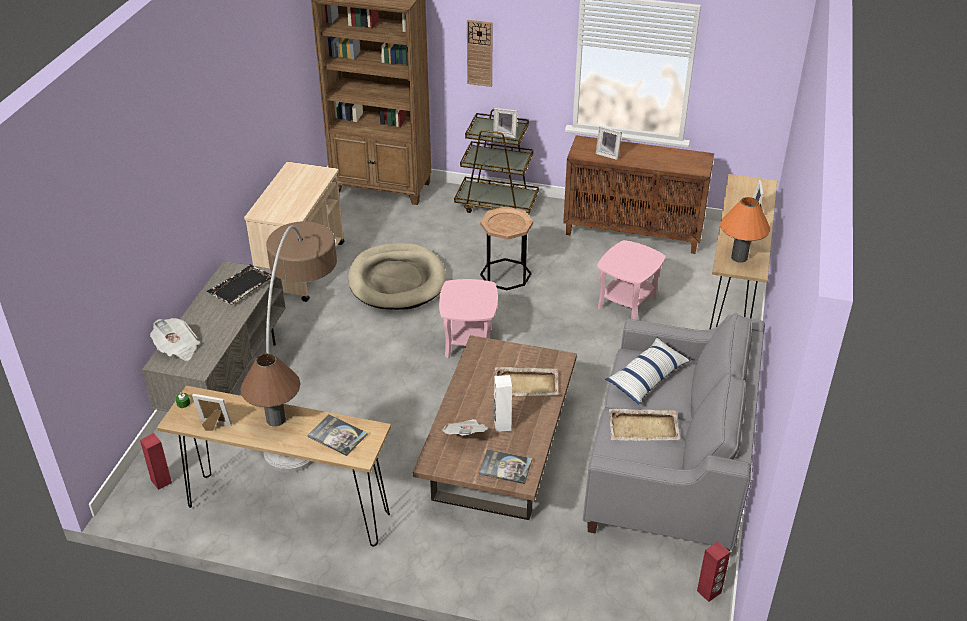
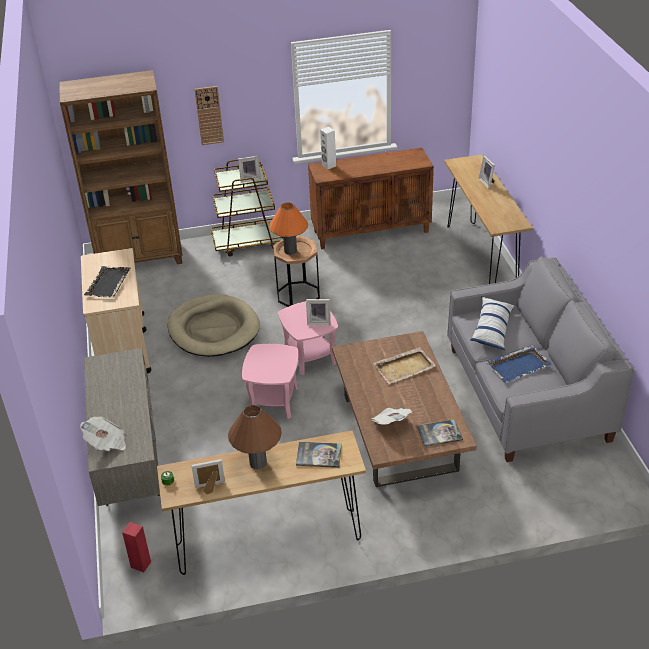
camera: 25 degrees left, 0 degrees up
(240, 286) = (119, 373): black tray -> black tray (107, 284)
(306, 400) = (214, 451): floor lamp -> none
(502, 425) = (411, 404): white speaker -> white speaker (328, 165)
(608, 154) = (345, 171): picture frame -> picture frame (319, 322)
(627, 303) = (406, 285): pink side table -> pink side table (274, 401)
(644, 427) = (519, 365): beige tray -> blue tray
(709, 592) = (618, 468): red speaker -> none
(739, 257) = (501, 218): orange table lamp -> orange table lamp (290, 251)

